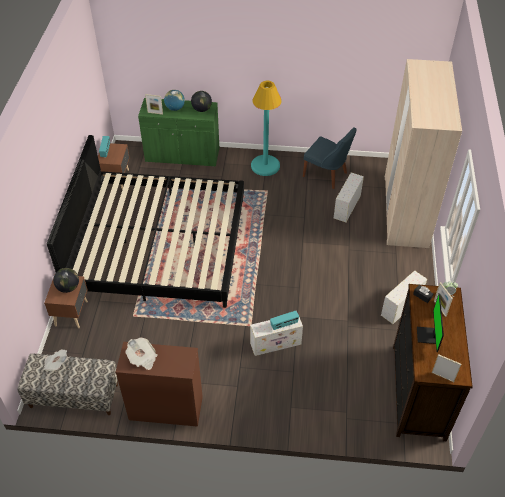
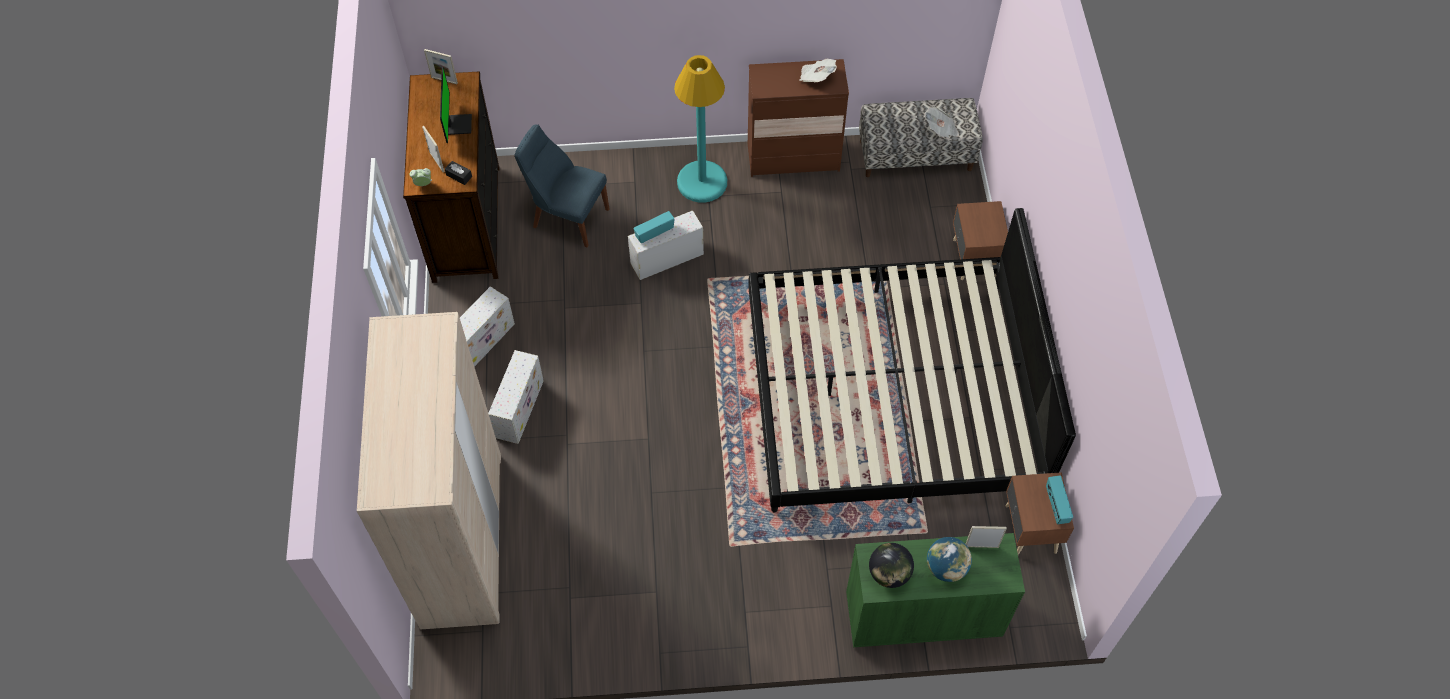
camera: 170 degrees right, 10 degrees up
(68, 287) = (979, 227): globe -> none
(265, 166) = (746, 613): turquoise floor lamp -> turquoise floor lamp (702, 182)
(327, 175) = (617, 607): blue chair -> blue chair (567, 217)
(347, 207) = (573, 529): white storage box -> white storage box (520, 407)

